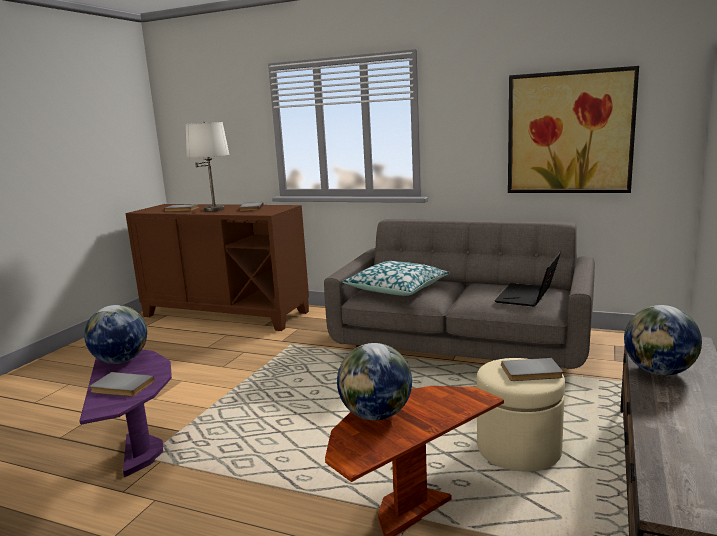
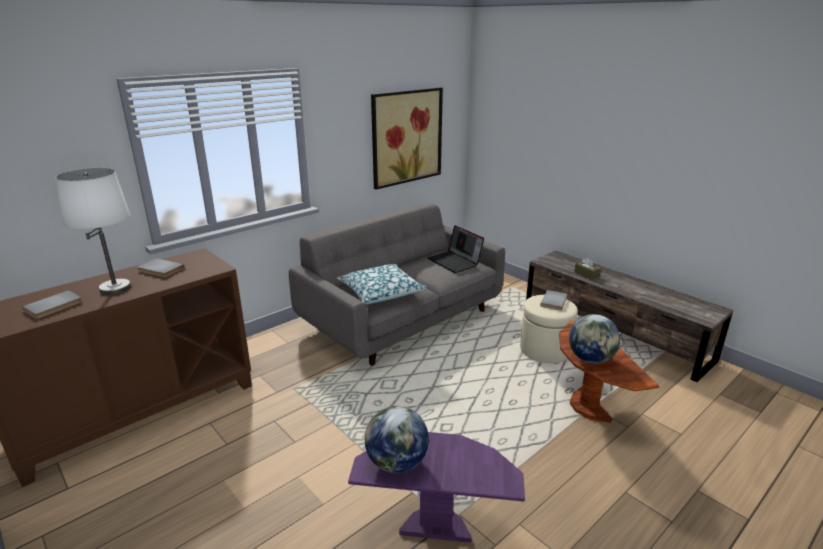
camera: 65 degrees left, 10 degrees up
(121, 387) = (468, 467): grey book -> none
(659, 372) = (586, 274): globe -> brown tissue box

